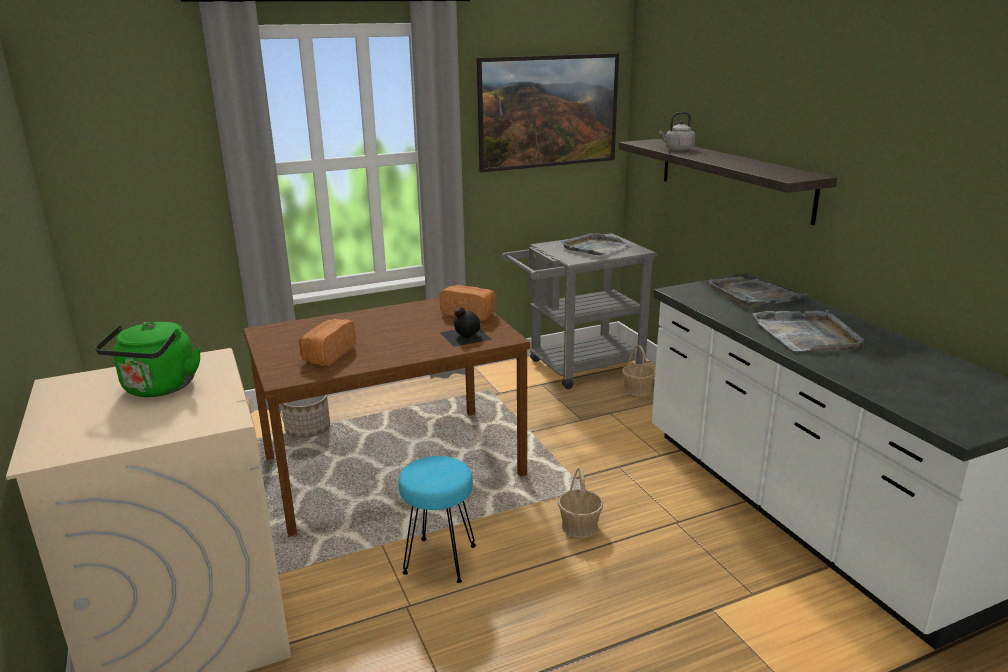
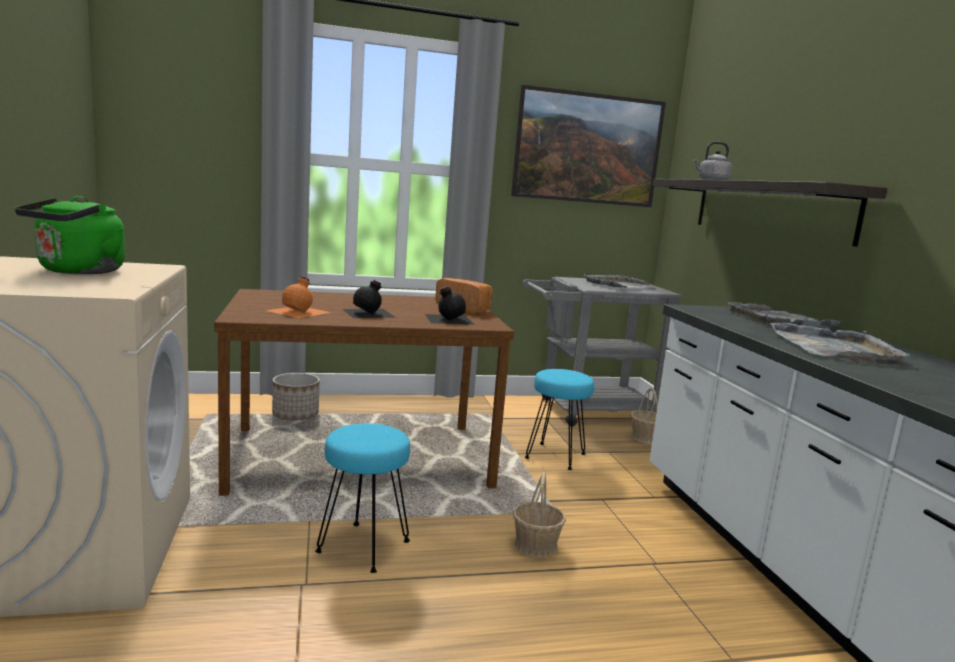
camera: 10 degrees right, 10 degrees down
(327, 355) = (299, 311): bread -> orange bottle
(391, 343) = (369, 313): none -> black bottle
(566, 428) = (556, 456): none -> turquoise stool

